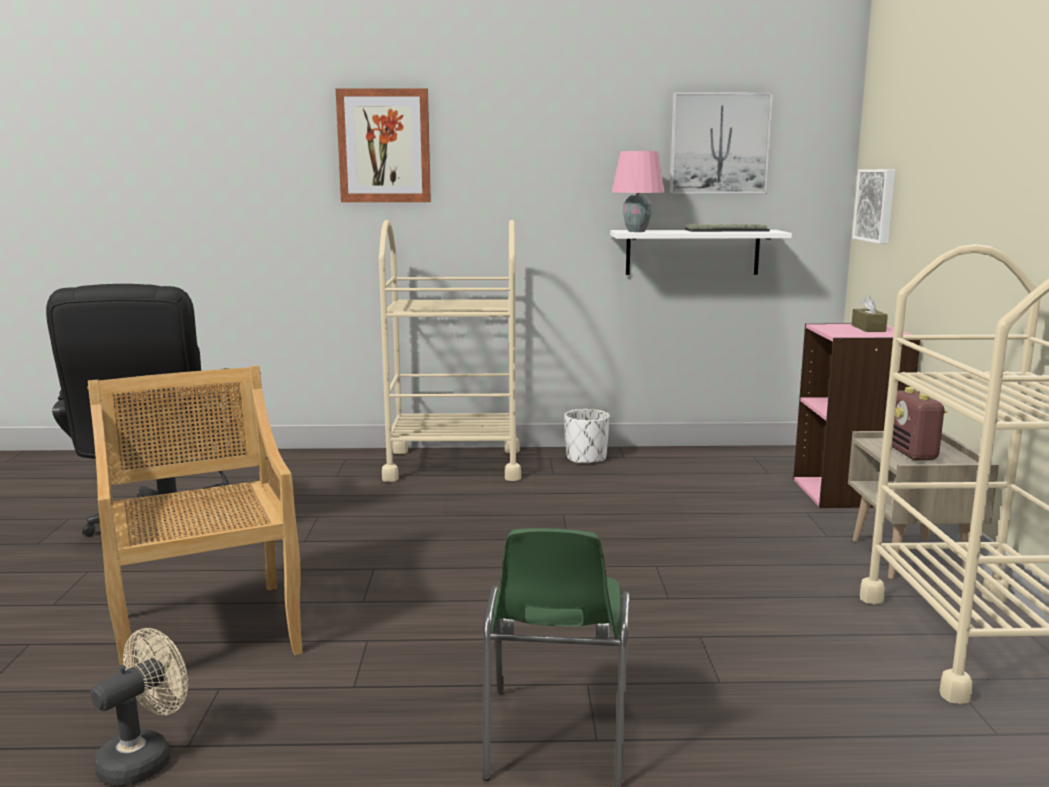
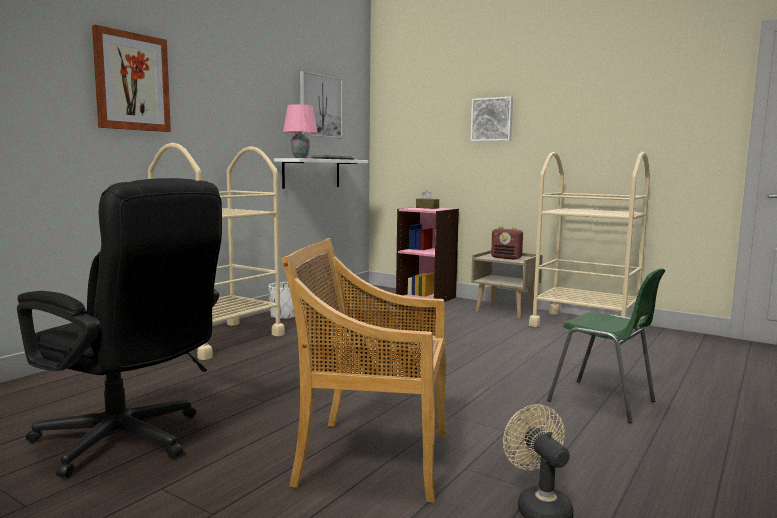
camera: 55 degrees left, 5 degrees down
(877, 205) = (399, 145): picture -> picture (492, 119)

